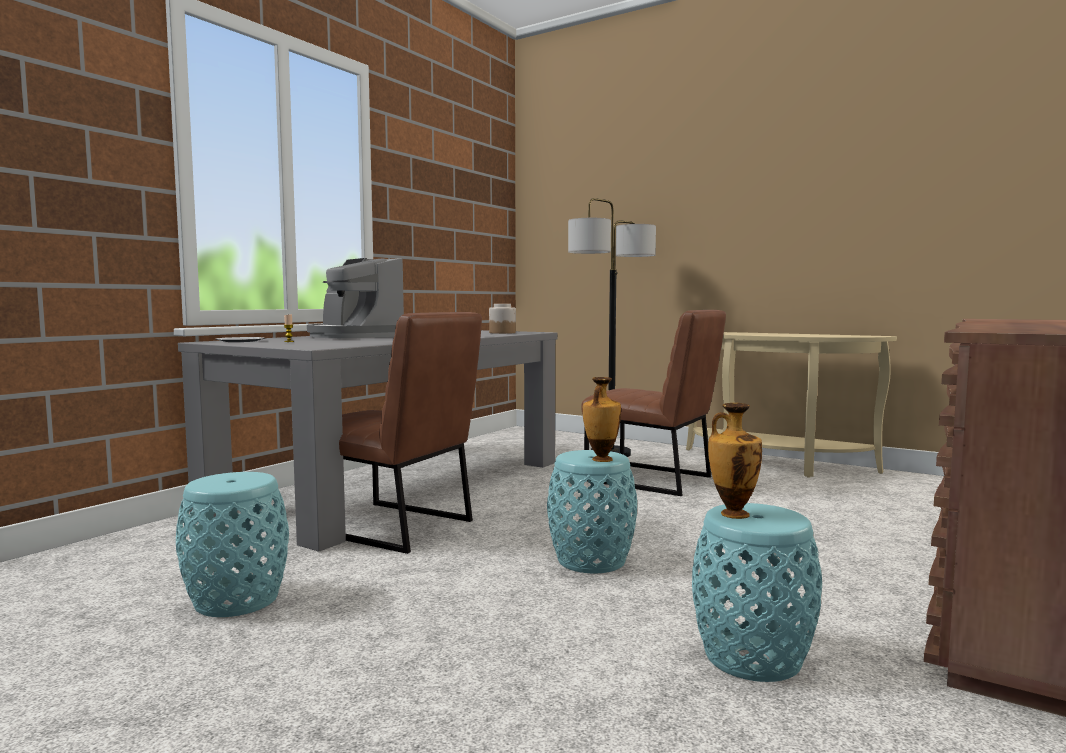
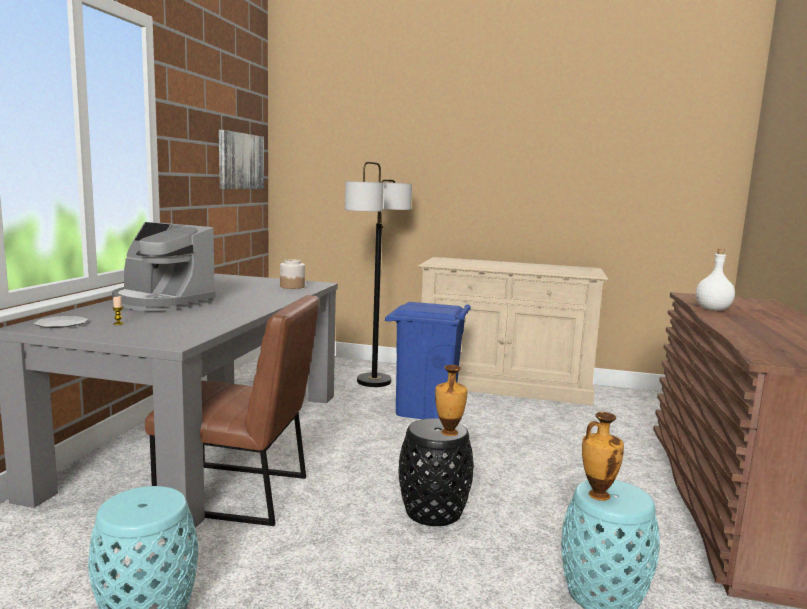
camera: 20 degrees left, 5 degrees up
(477, 216) = (240, 161): none -> picture
(591, 561) = (433, 511): turquoise stool -> black stool
(651, 479) = (425, 410): brown chair -> blue trash can
(771, 465) = (504, 385): beige console table -> beige cabinet
(998, 321) = (713, 309): none -> white bottle

